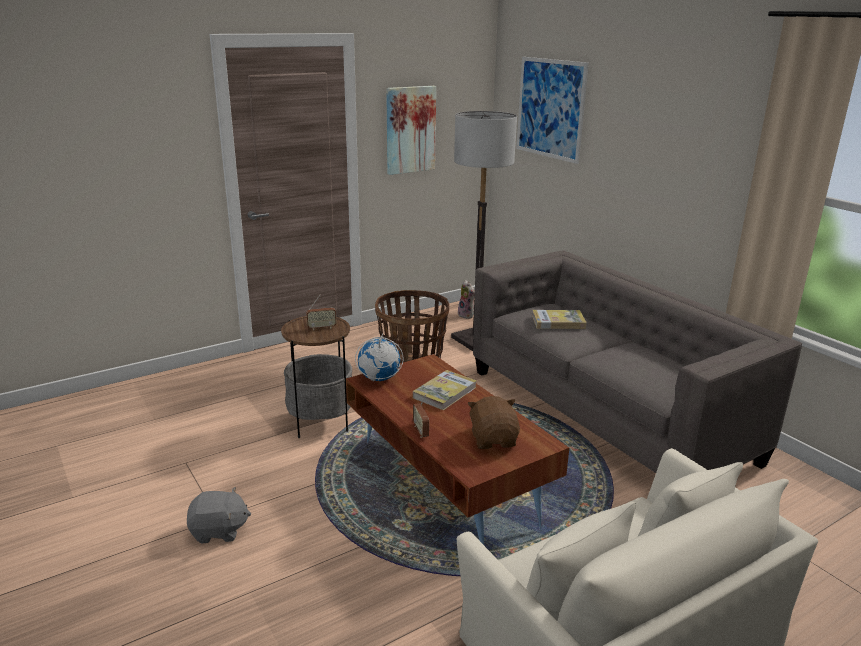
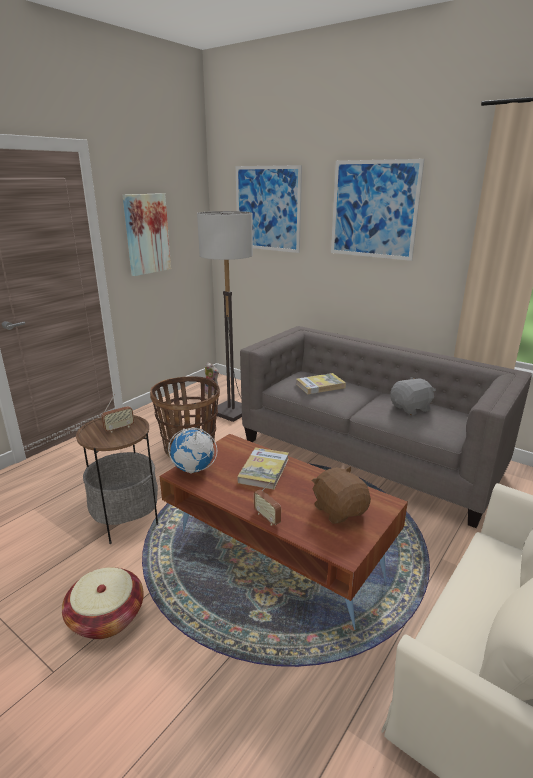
camera: 20 degrees left, 0 degrees up
(219, 531) = (61, 689): grey plush toy -> grey plush toy (411, 408)
(272, 492) = (106, 617): none -> basket
(658, 122) = (374, 209): none -> picture

